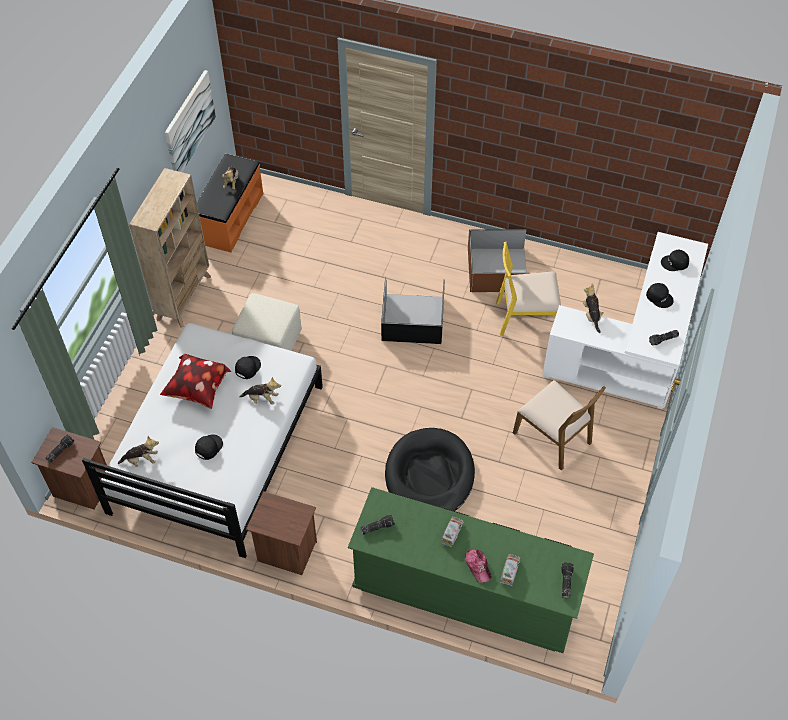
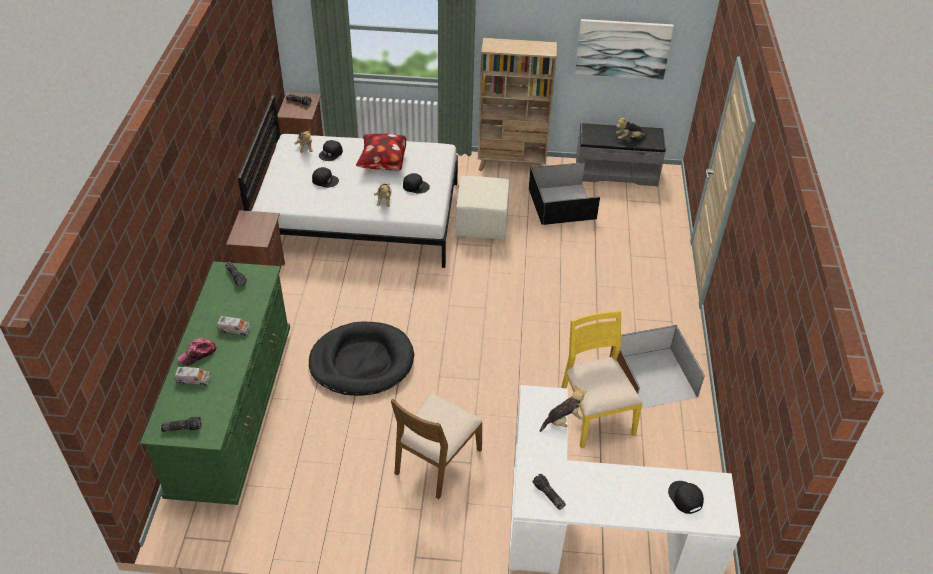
camera: 75 degrees right, 10 degrees down
(230, 218) = (616, 172): orange bench -> grey bench
(414, 319) = (552, 318): black storage box -> black storage box (562, 204)
(659, 297) = (618, 485): black cap -> black cap (331, 153)

